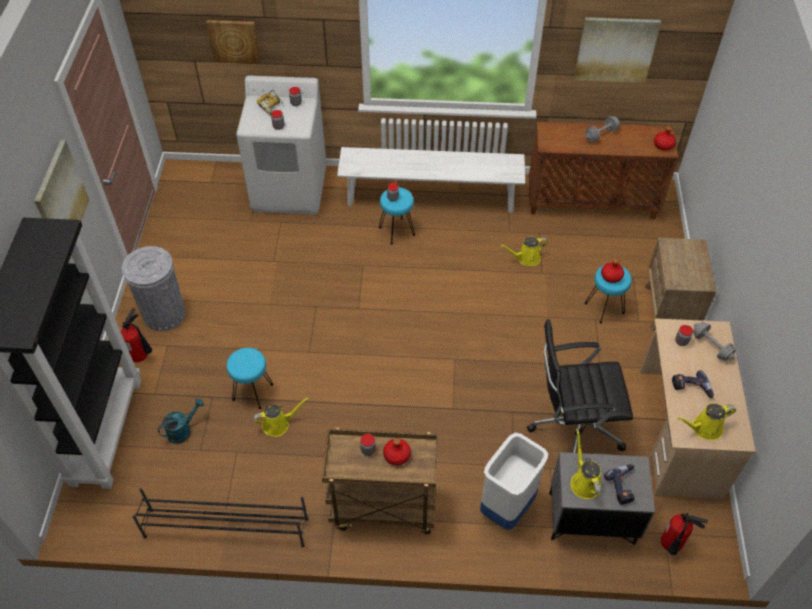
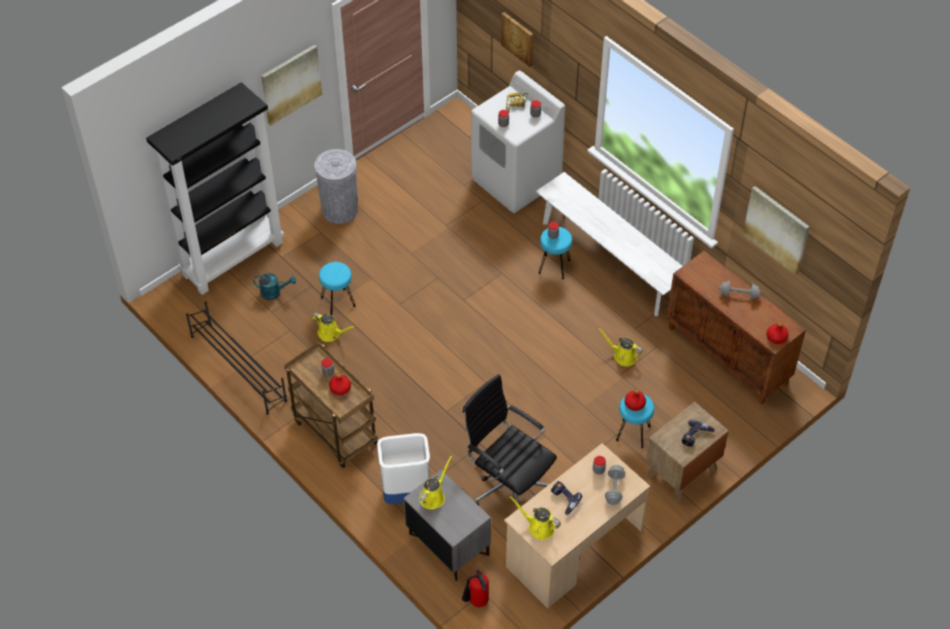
camera: 45 degrees right, 0 degrees up
(142, 356) = (299, 227): fire extinguisher -> none
(623, 486) = (453, 518): power drill -> power drill (696, 437)

